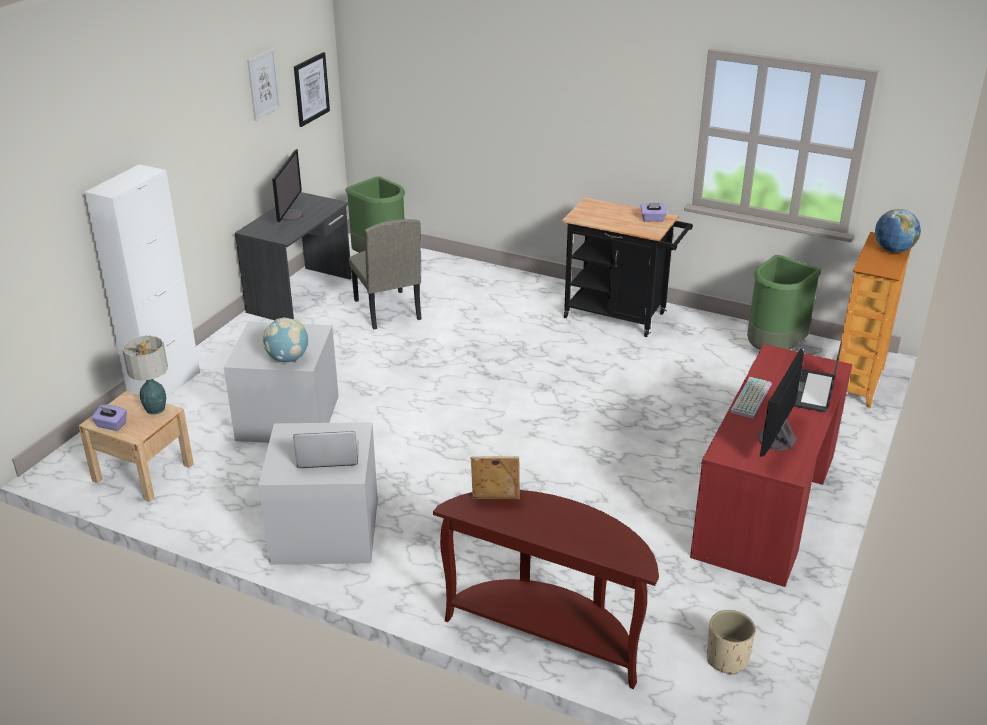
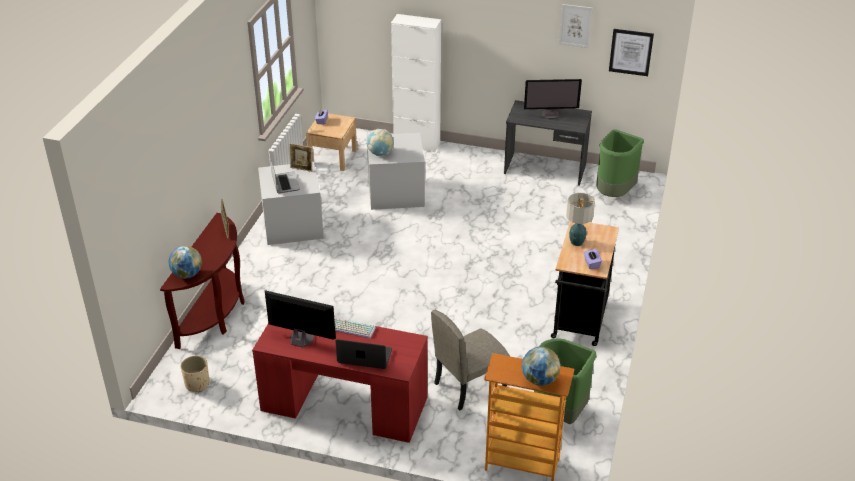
camera: 80 degrees right, 5 degrees up
(155, 409) = (339, 130): table lamp -> table lamp (576, 242)
(291, 436) = (302, 169): none -> picture frame
(387, 310) = (540, 208): beige chair -> beige chair (469, 385)
(618, 548) = (187, 274): none -> globe

